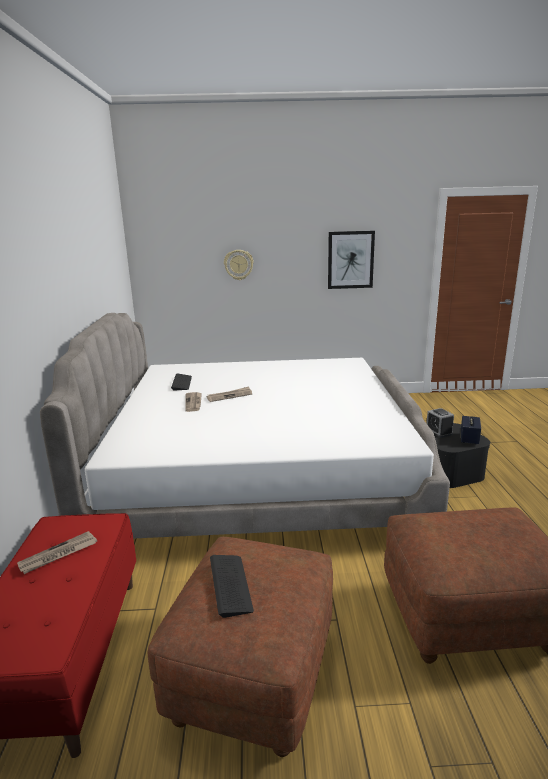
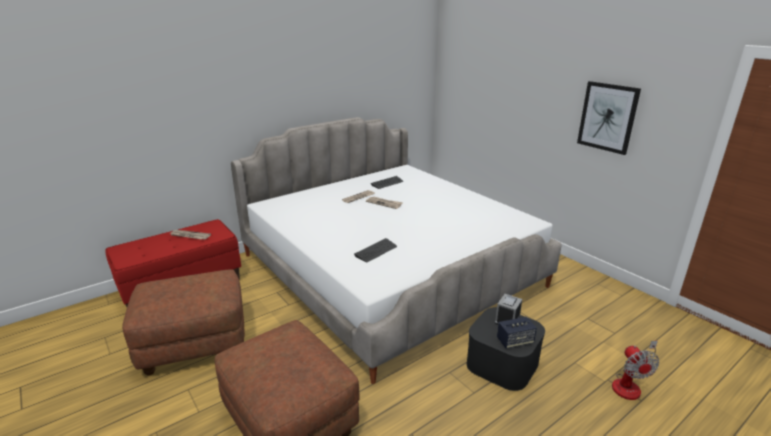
camera: 55 degrees right, 5 degrees up
(230, 585) = (180, 284): keyboard -> keyboard (376, 251)
(238, 264) = (505, 98): wall clock -> none
(500, 437) = (630, 384): none -> fan

